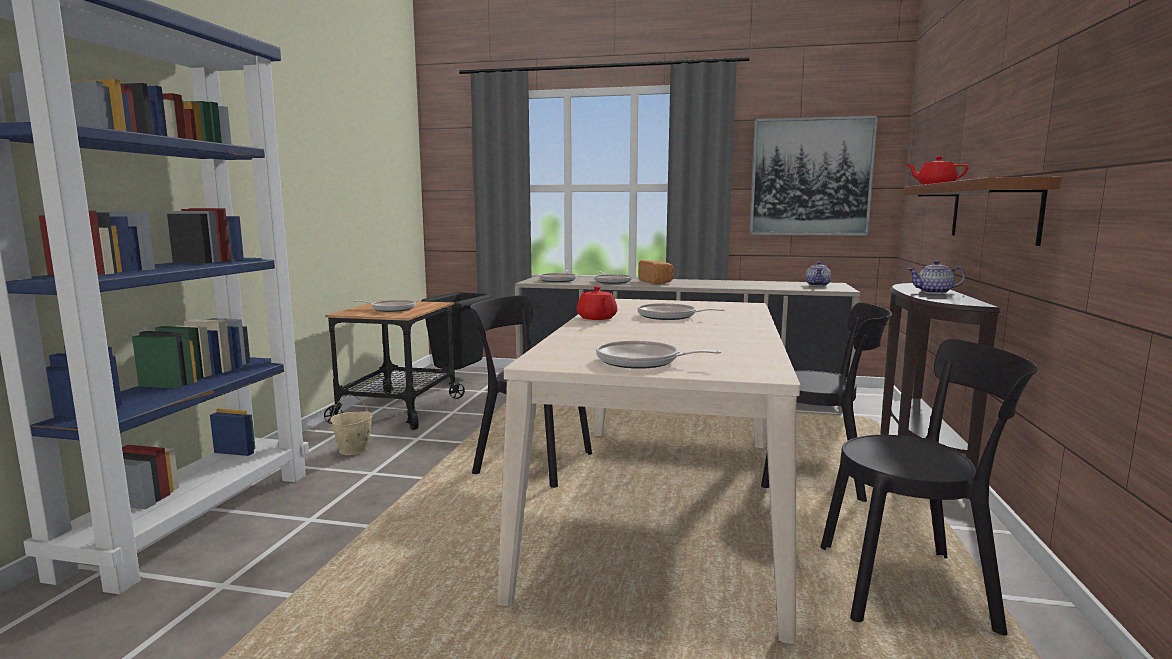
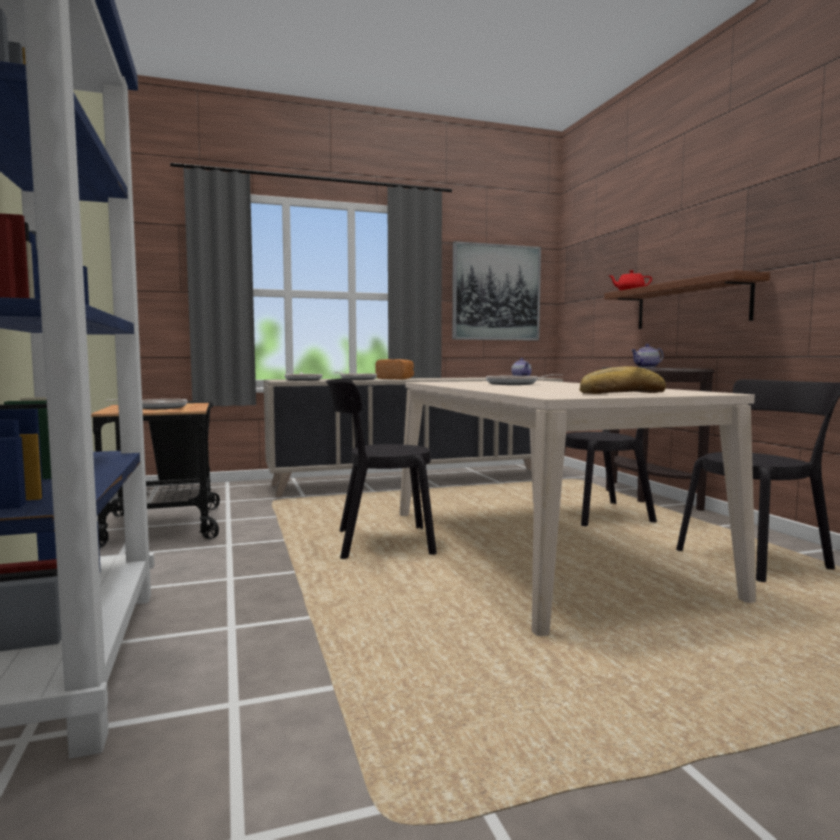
camera: 30 degrees left, 5 degrees down
(353, 450) = (170, 565): beige bucket -> none
(597, 318) = (466, 386): red teapot -> none
(642, 362) = (620, 393): frying pan -> bread

